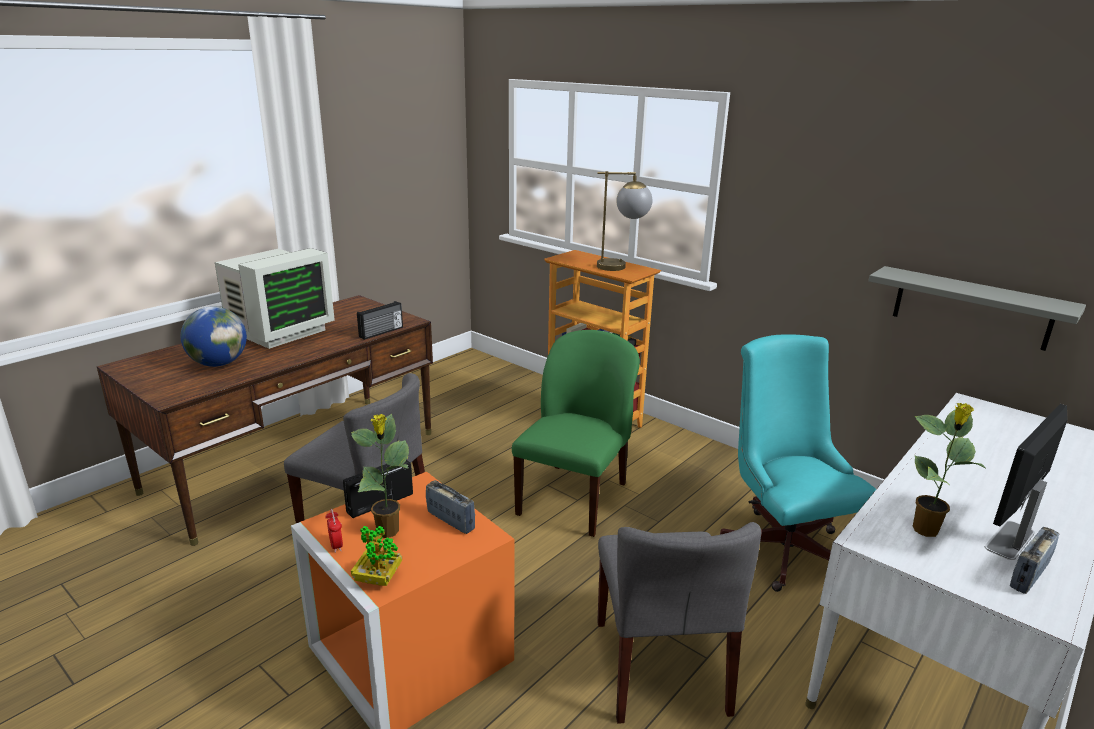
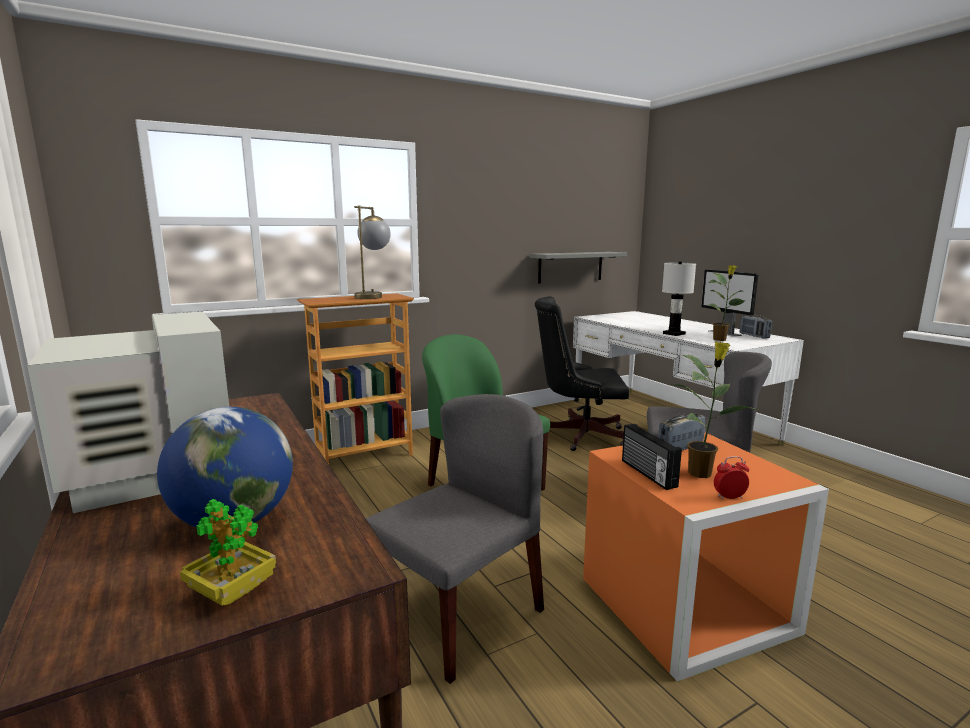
camera: 70 degrees left, 10 degrees down
(378, 578) = (778, 481): potted plant -> potted plant (232, 592)
(381, 332) = (277, 413): radio -> none
(782, 544) = (578, 435): turquoise office chair -> black office chair
(920, 483) = (674, 333): none -> white table lamp

